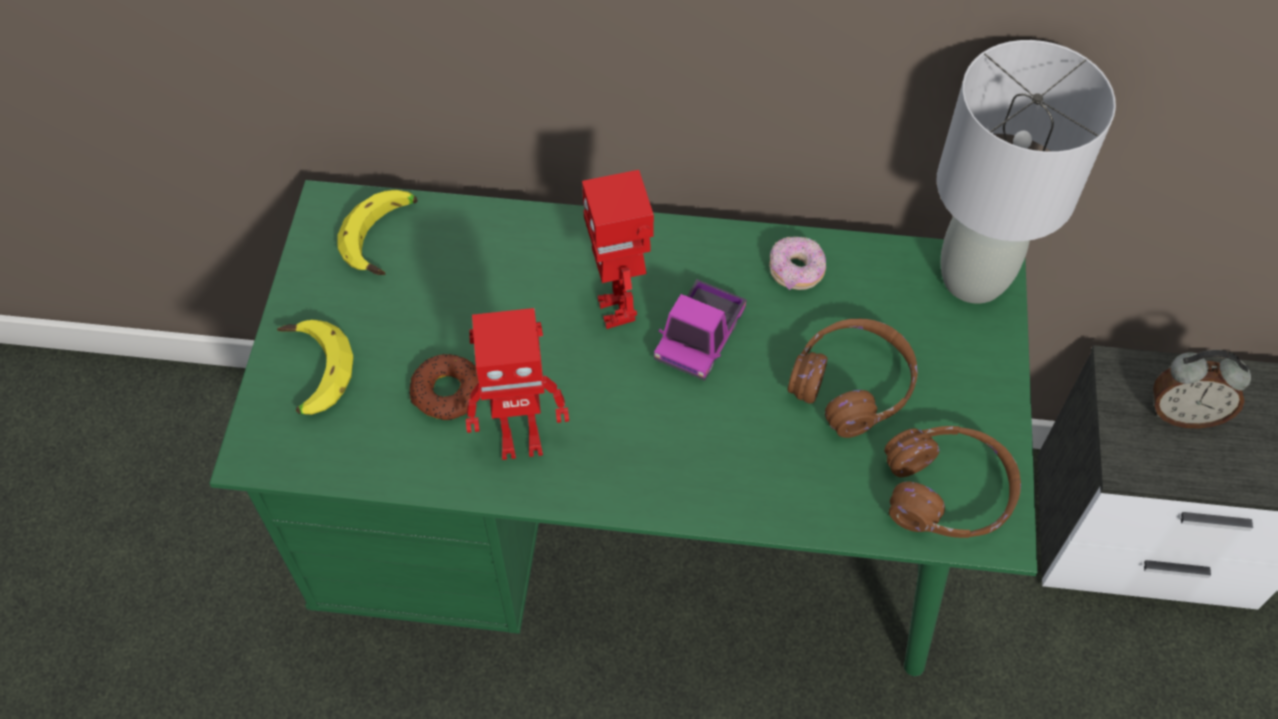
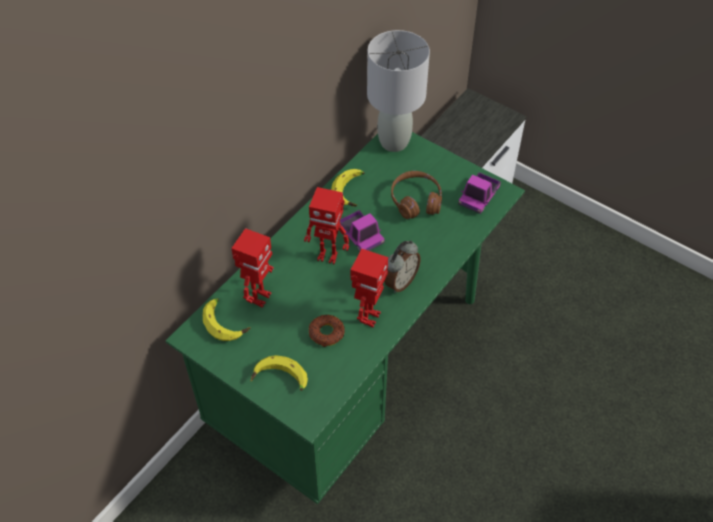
camera: 60 degrees left, 5 degrees down
(463, 257) = (259, 297): none -> toy robot
(796, 271) = (351, 191): donut -> banana
(947, 492) = (478, 197): brown headphones -> toy truck
(1183, 413) = (459, 135): alarm clock -> alarm clock (400, 282)

